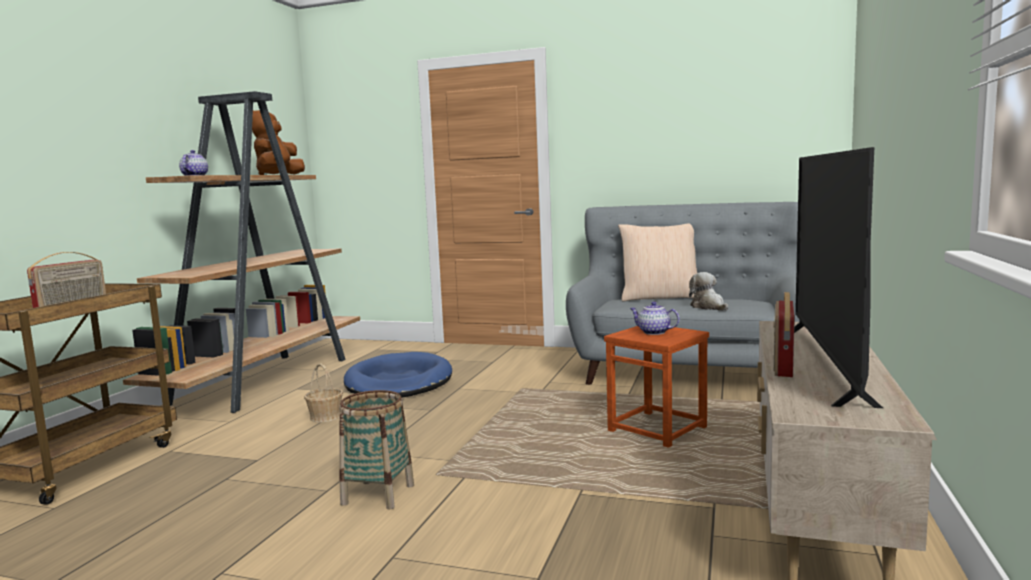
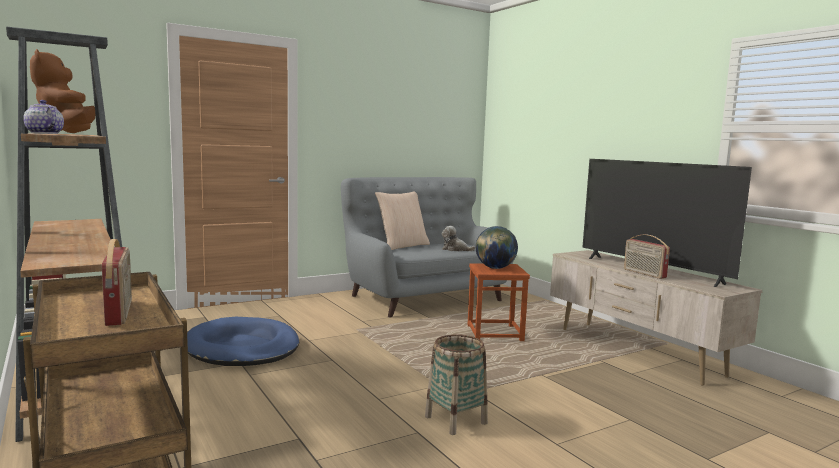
camera: 50 degrees left, 0 degrees up
(325, 417) = (257, 390): basket -> none
(653, 332) = (495, 268): teapot -> globe

